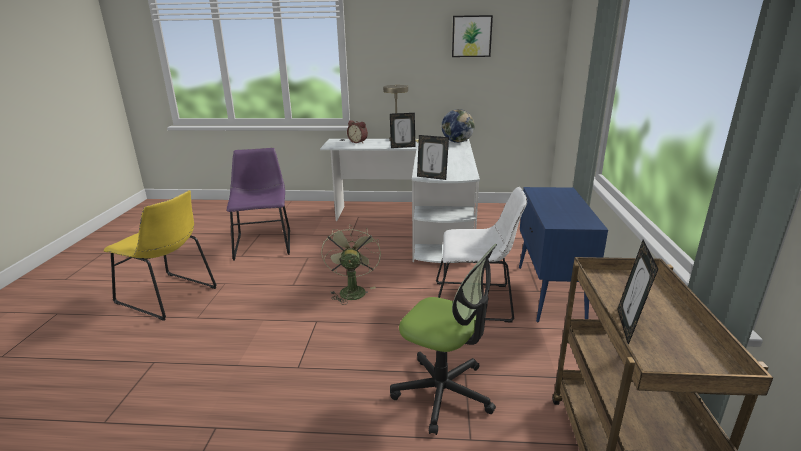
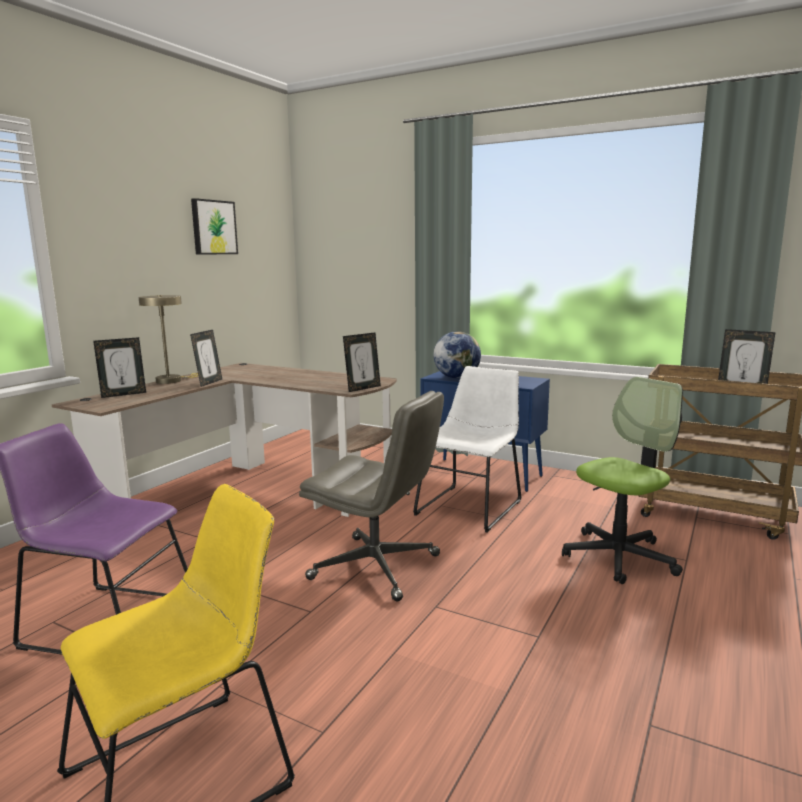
camera: 65 degrees left, 10 degrees down
(352, 290) = (377, 567): green fan -> grey office chair
(358, 142) = (123, 394): alarm clock -> picture frame
(417, 226) = (252, 494): white desk -> brown desk
(457, 142) = (246, 366): globe -> globe (456, 378)

